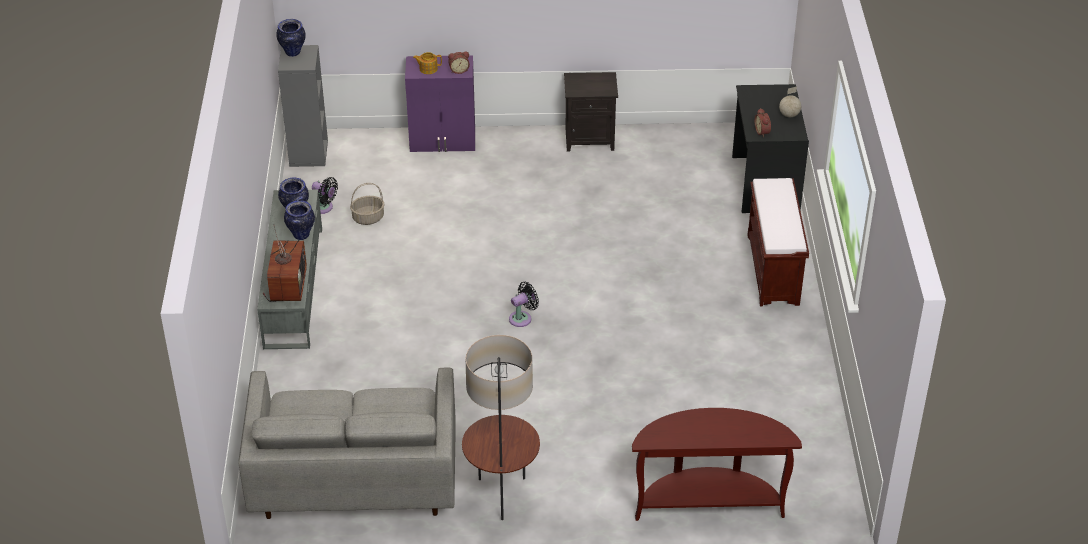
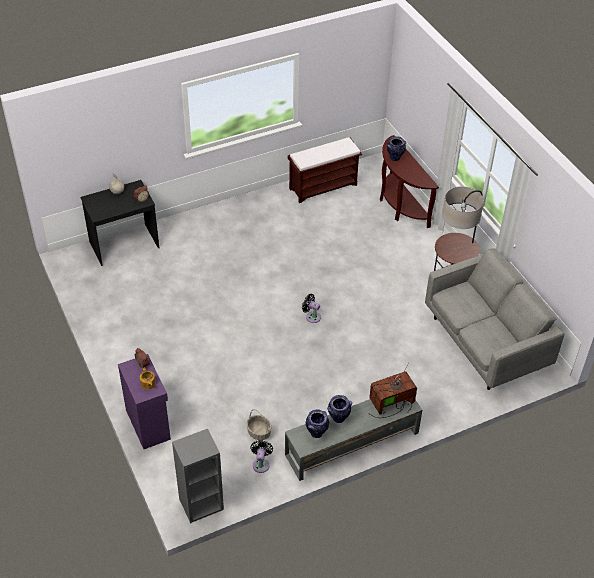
camera: 115 degrees left, 5 degrees up
(293, 53) = (191, 453): vase -> vase (395, 158)
(590, 139) = (110, 341): black nightstand -> none
(773, 270) = (207, 222): brown bench -> brown bench (323, 186)

